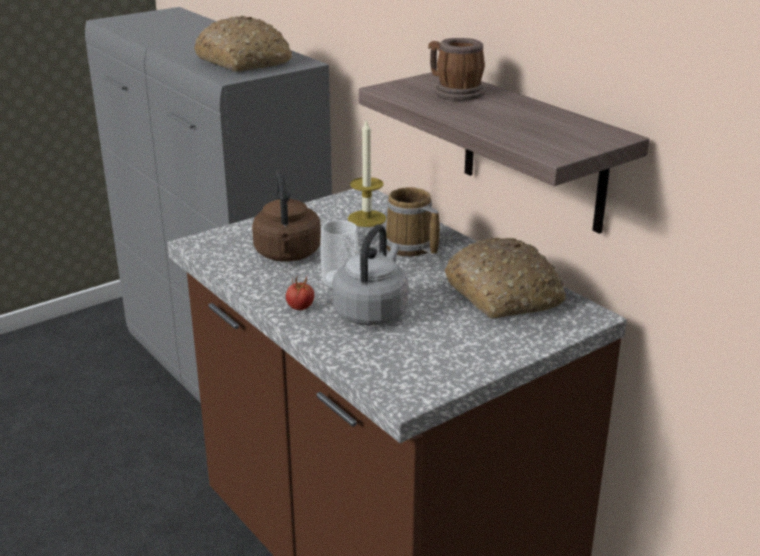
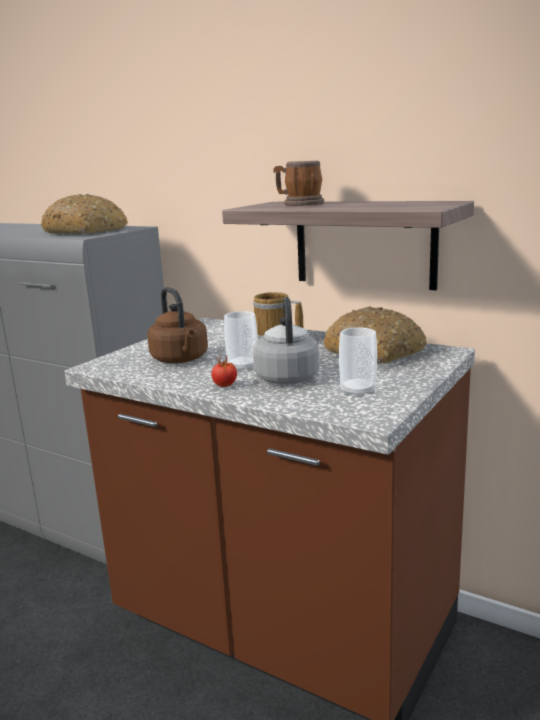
camera: 20 degrees left, 10 degrees down
(367, 218) = (223, 332): candle -> none
(424, 354) = (358, 392): none -> cup

